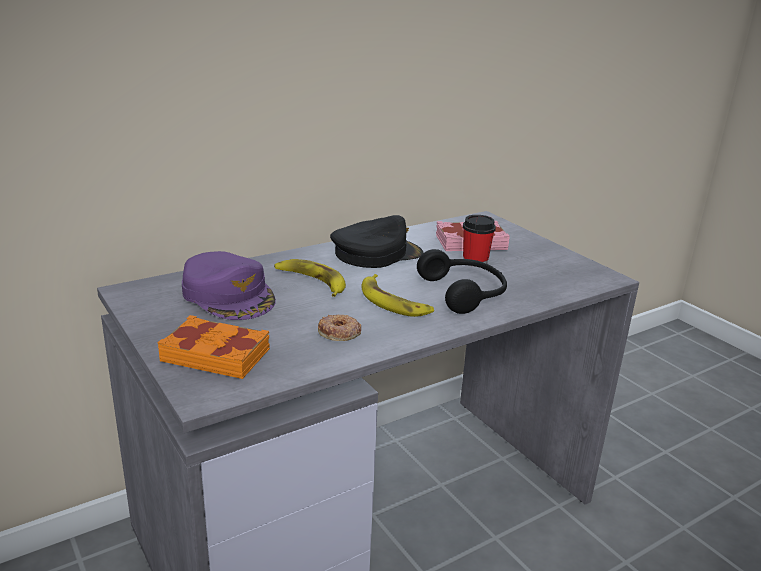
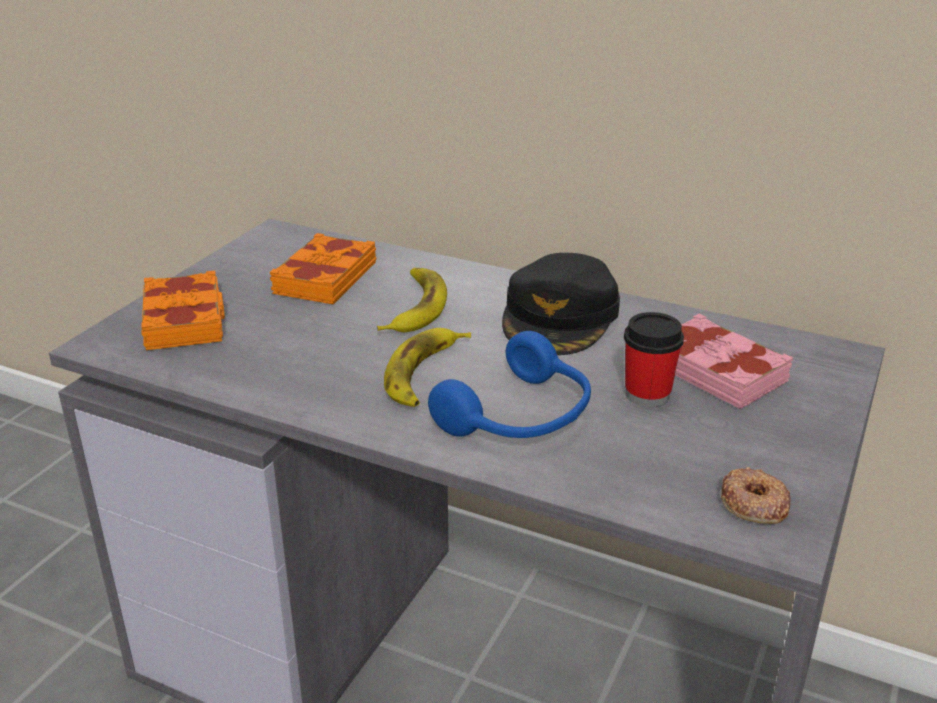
camera: 60 degrees right, 5 degrees up
(229, 295) = (324, 278): purple cap -> orange book
(339, 332) = (301, 367): donut -> donut (753, 503)
(376, 253) = (560, 317): black cap -> black cap turned 75 degrees clockwise
(465, 293) = (521, 417): black headphones -> blue headphones

